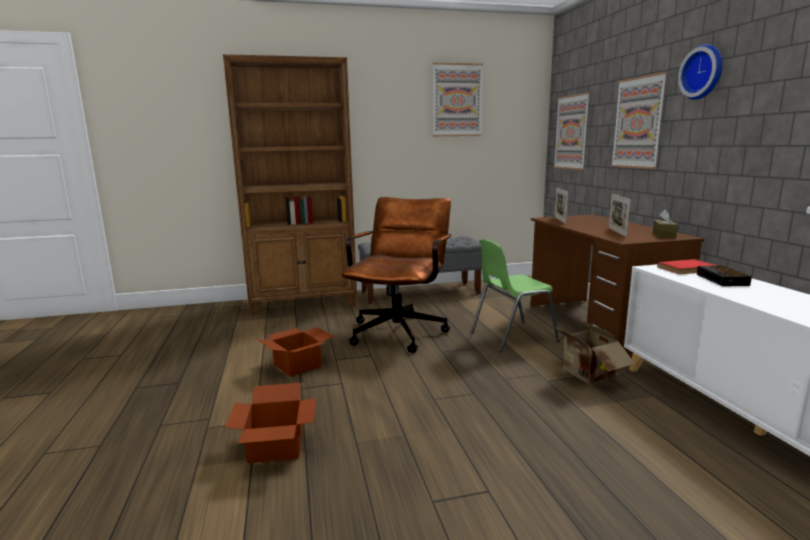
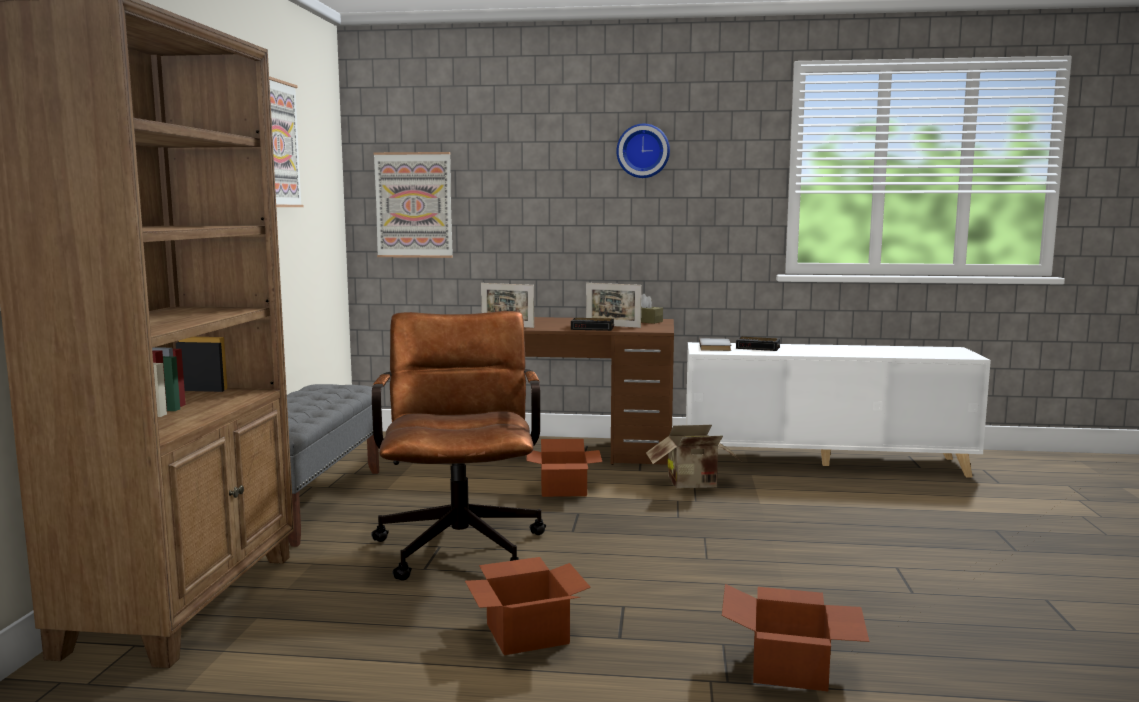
camera: 70 degrees left, 5 degrees down
(401, 330) = (461, 541): brown office chair -> brown office chair turned 45 degrees clockwise
(511, 336) = (562, 489): green chair -> cardboard box
(593, 230) = (593, 328): none -> alarm clock
(638, 123) = (553, 198): picture -> none
(687, 269) = (716, 347): red book -> grey book

